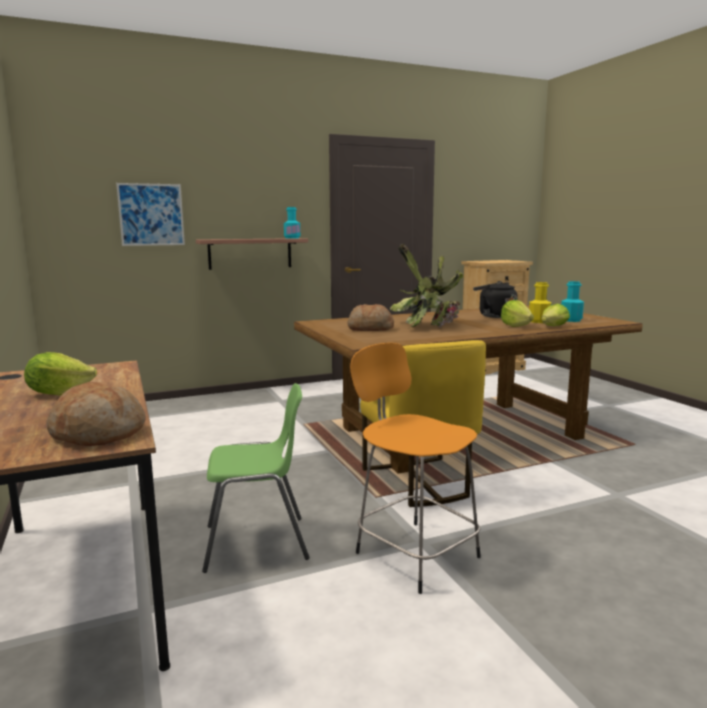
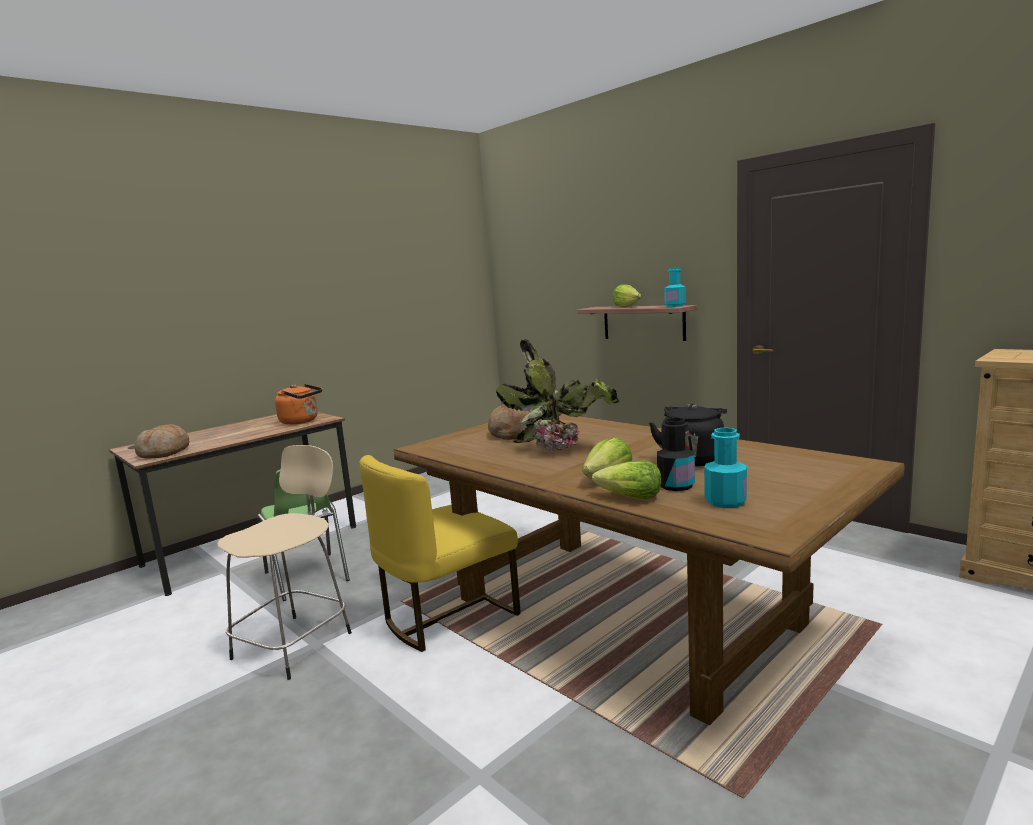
camera: 70 degrees right, 0 degrees up
(59, 393) = (252, 428): lettuce -> lettuce (626, 306)
(97, 373) = (301, 421): none -> orange kettle
(151, 214) = (563, 283): picture -> none
(414, 553) = (295, 643): orange stool -> beige stool
(539, 321) = (676, 485): yellow bottle -> black bottle

